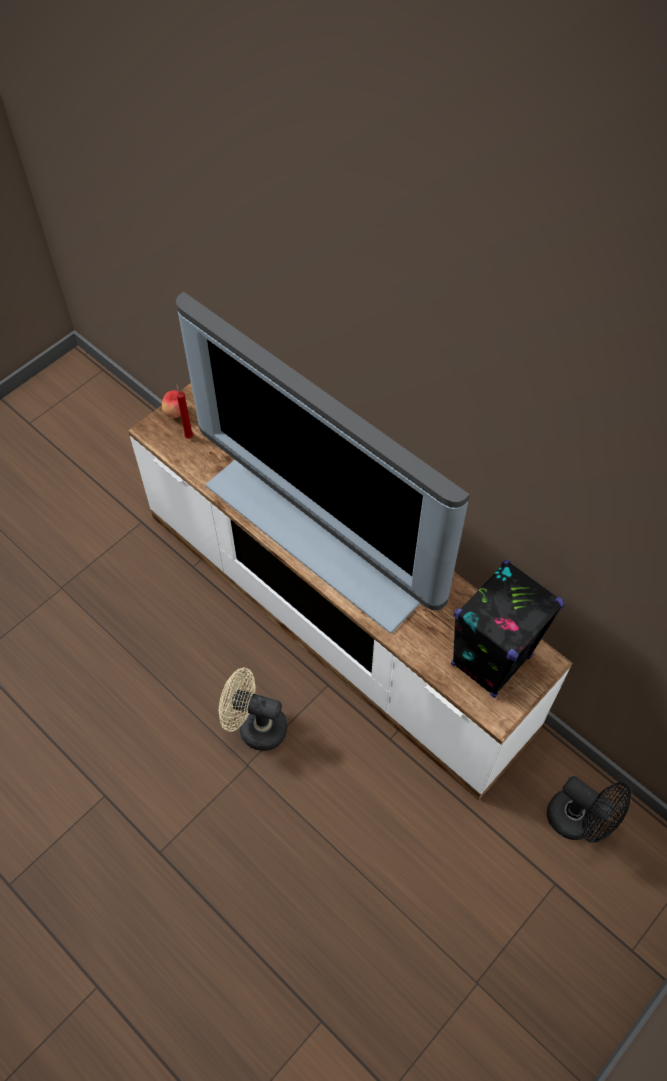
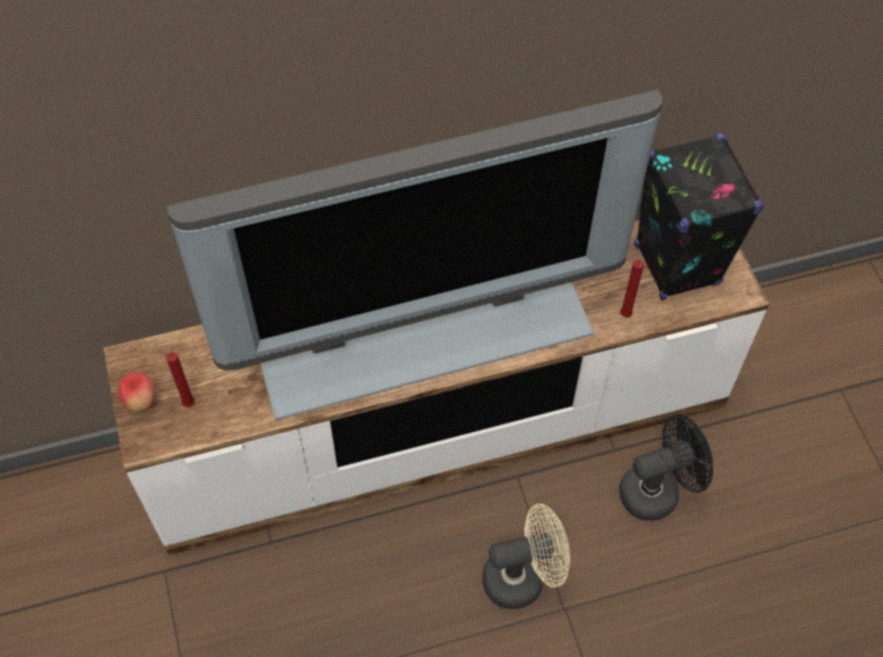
camera: 60 degrees left, 0 degrees up
(255, 726) = (523, 577): beige fan -> beige fan turned 150 degrees counterclockwise
(420, 647) = (625, 316): none -> red candle
(579, 821) = (789, 334): black fan -> black fan (657, 490)

